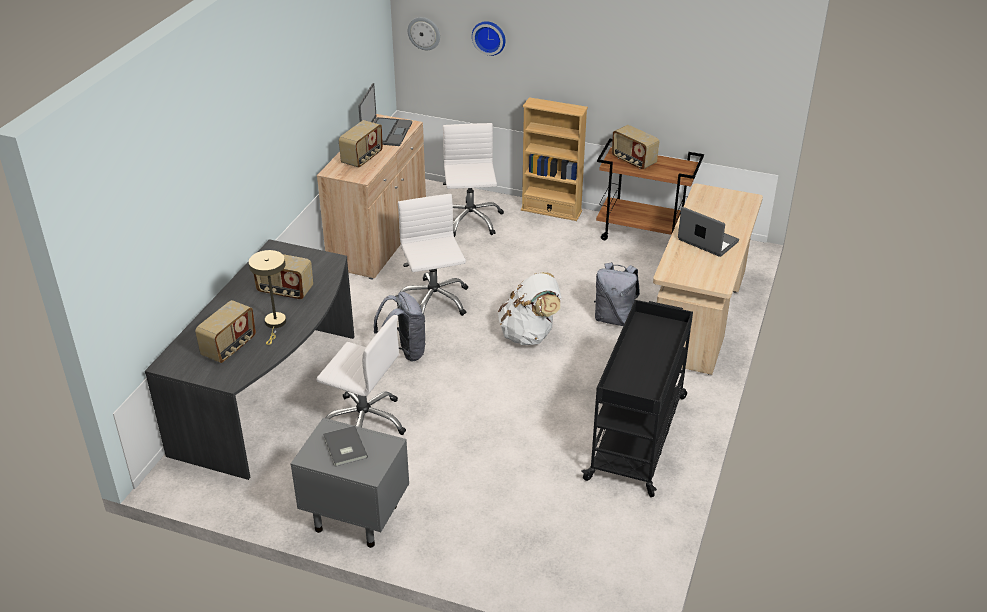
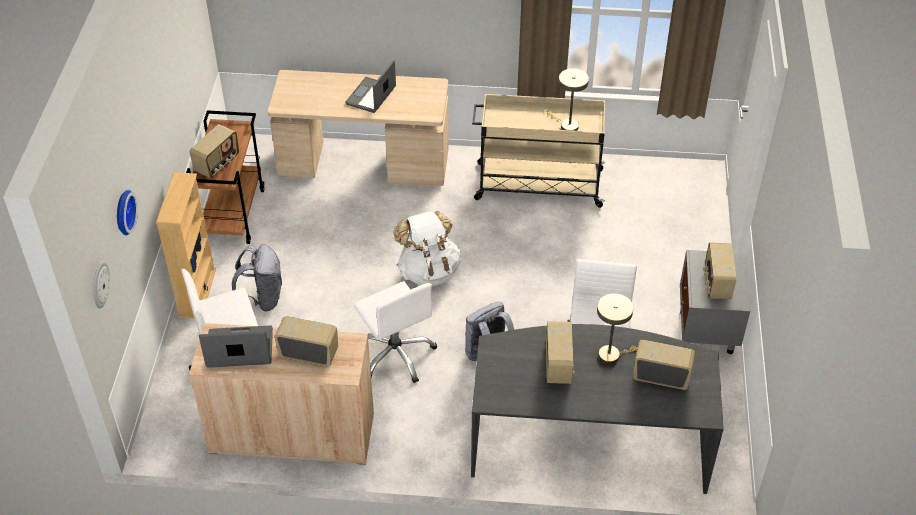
camera: 105 degrees left, 10 degrees up
(344, 448) = (716, 283): grey book -> radio
(433, 300) = (396, 354): white office chair -> white office chair turned 90 degrees counterclockwise
(615, 319) = (385, 217): grey backpack -> grey backpack (262, 298)
(633, 374) = (566, 125): none -> beige table lamp
(637, 436) = (537, 185): black cart -> beige cart

